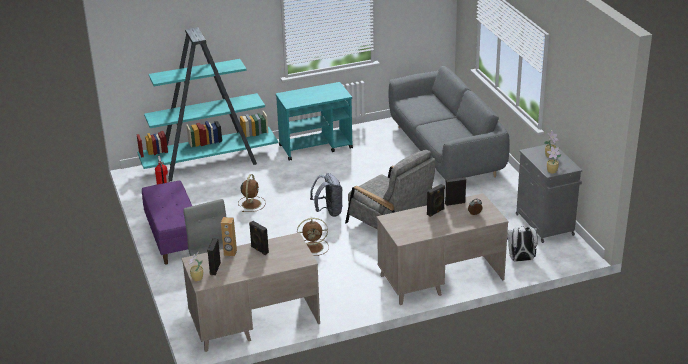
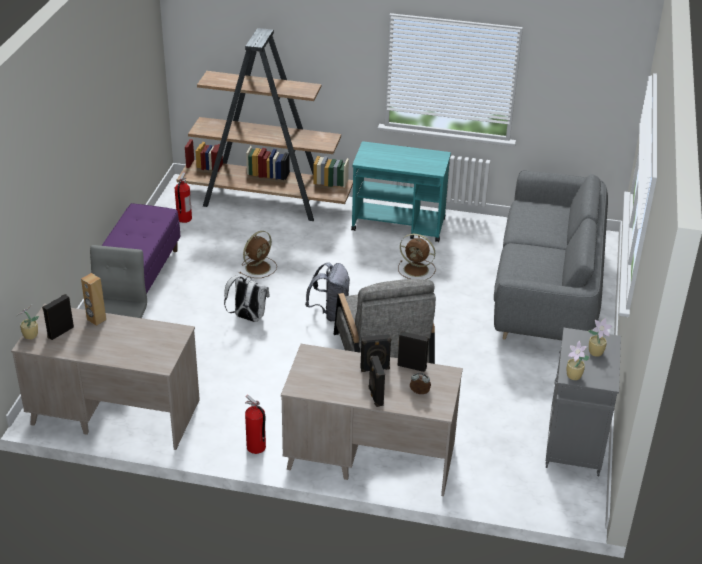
camera: 30 degrees right, 5 degrees up
(210, 163) = (266, 201): turquoise bookcase -> brown bookcase
(259, 250) = (128, 330): black speaker -> black speaker (375, 396)
(314, 247) = (268, 350): brown fan -> brown fan (417, 270)
(368, 302) = (256, 447): none -> fire extinguisher
(520, 259) = (494, 478): white backpack -> white backpack (247, 317)

